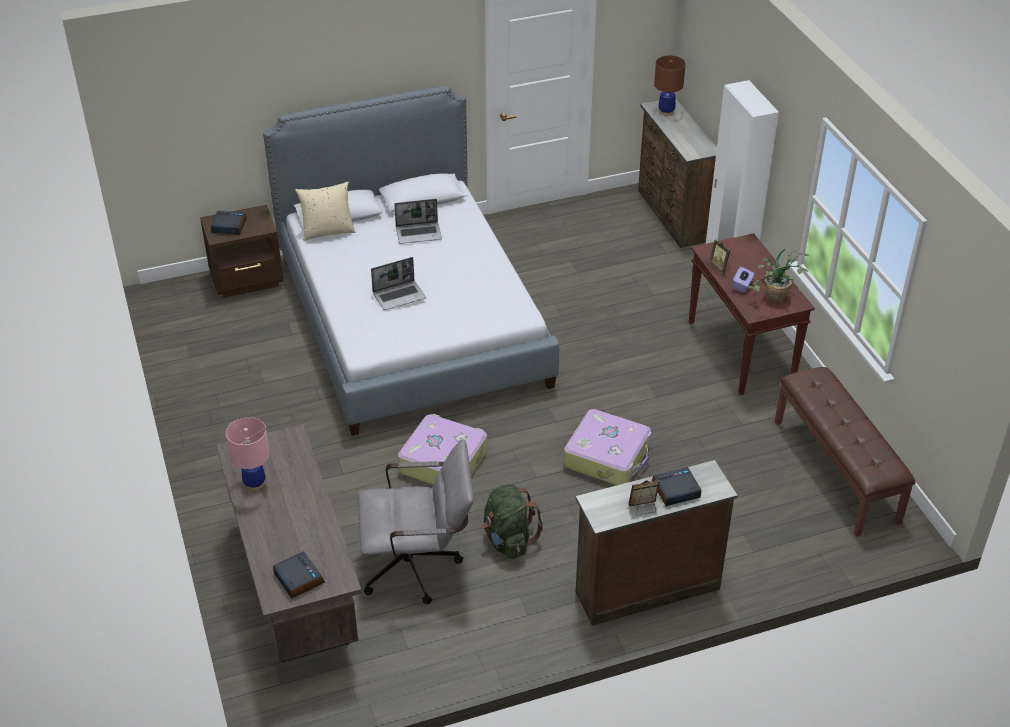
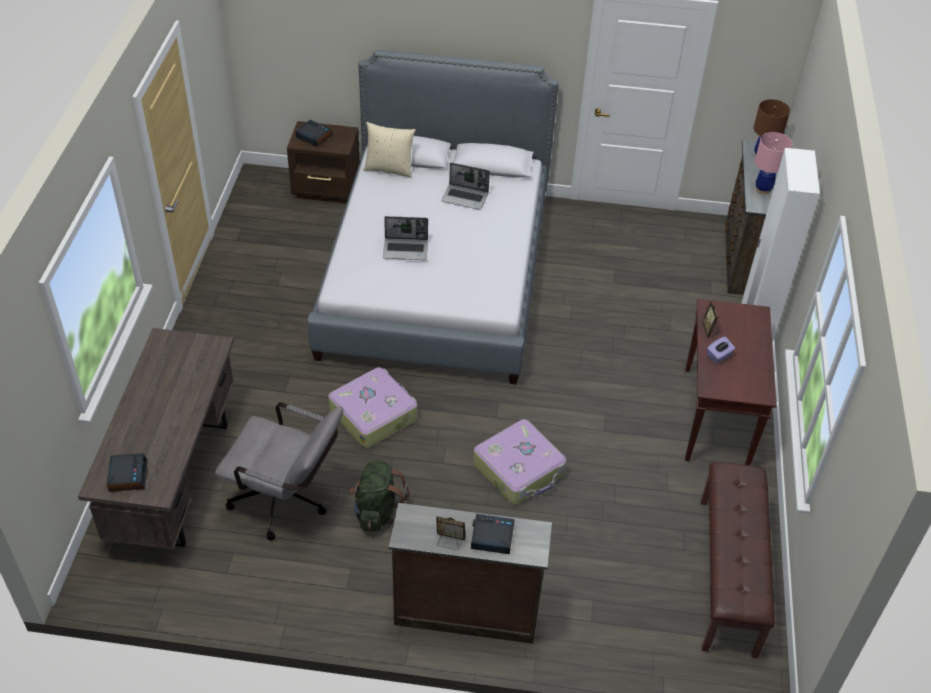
camera: 25 degrees right, 5 degrees up
(254, 483) = (156, 375): pink table lamp -> pink table lamp (763, 189)
(773, 300) = (739, 382): potted plant -> none

